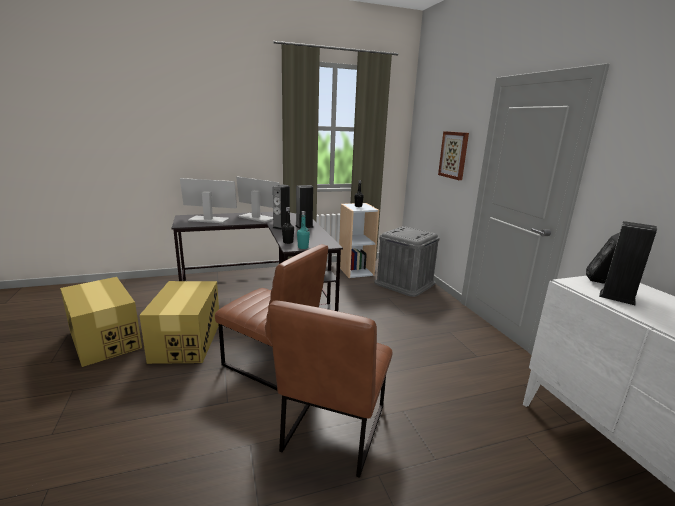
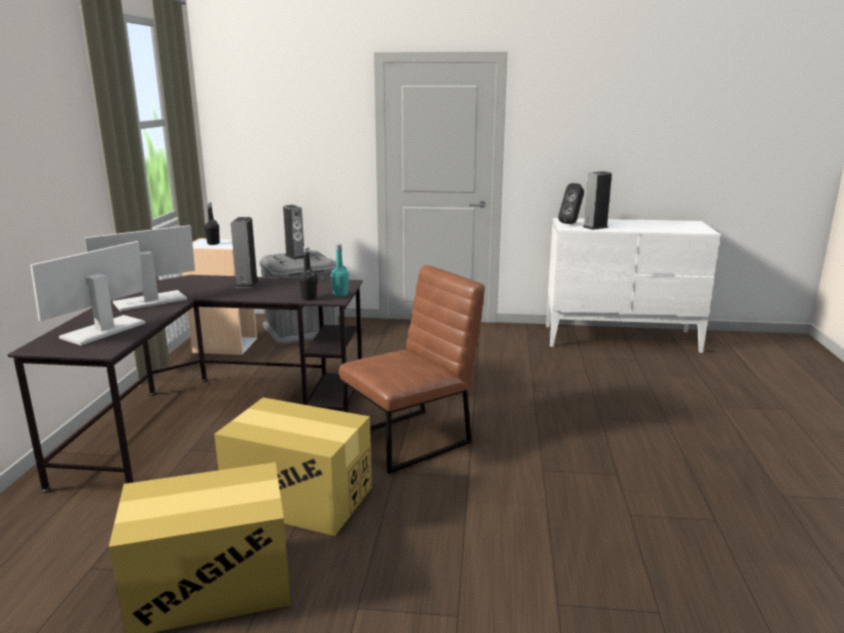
camera: 65 degrees left, 0 degrees up
(281, 227) = (230, 294): speaker -> speaker (295, 256)
(333, 429) = (541, 426): brown chair -> none
(454, 155) = (318, 144): picture -> none

